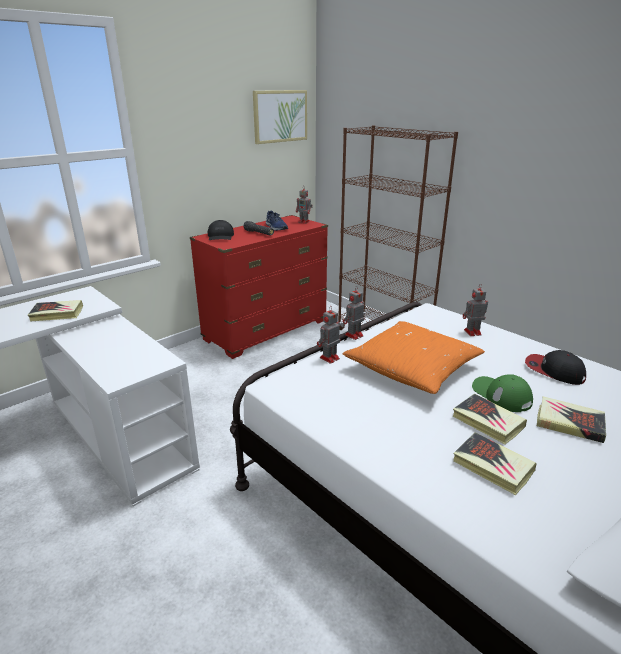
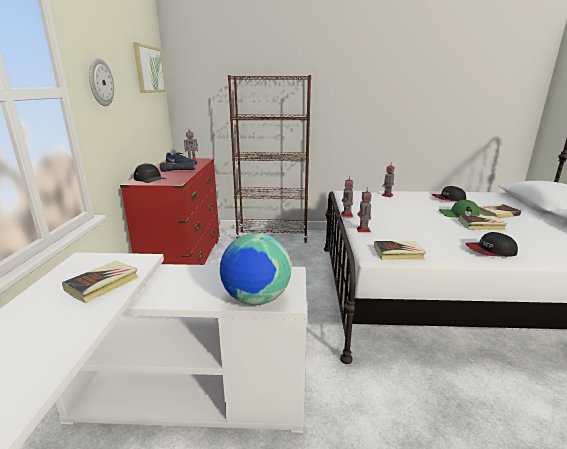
camera: 45 degrees left, 5 degrees down
(106, 367) = (256, 299): none -> globe
(185, 139) = (100, 82): none -> wall clock
(400, 450) = (490, 251): none -> cap
(412, 368) = (406, 218): orange pillow -> none
(492, 466) = (522, 239): book -> book (398, 253)

